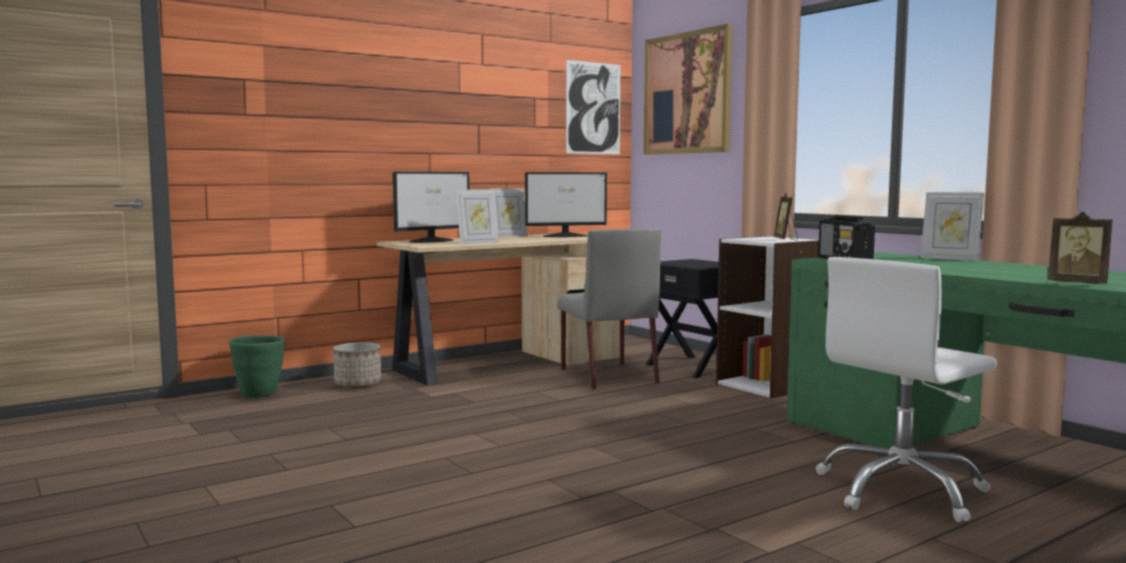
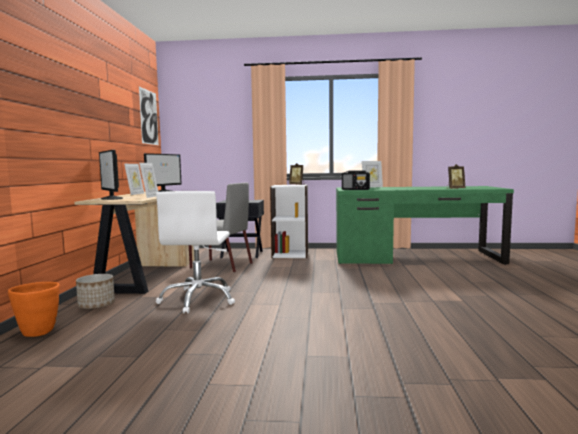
camera: 50 degrees left, 0 degrees up
(259, 394) = (38, 332): green planter -> orange planter
(432, 241) = (111, 198): monitor -> monitor turned 150 degrees clockwise
(687, 93) = (205, 113): picture -> none
(901, 490) = (427, 273): white office chair -> white office chair (198, 299)

